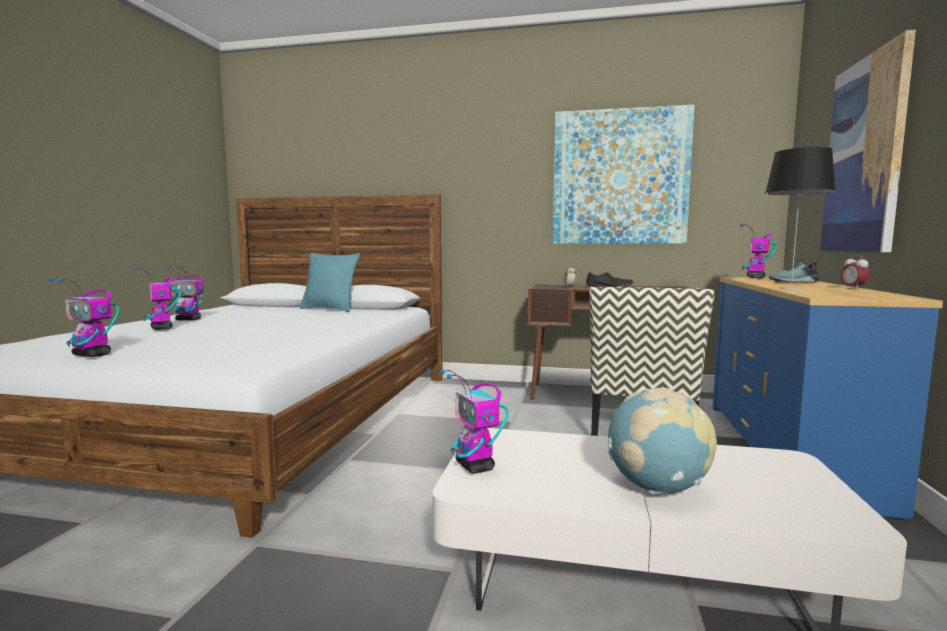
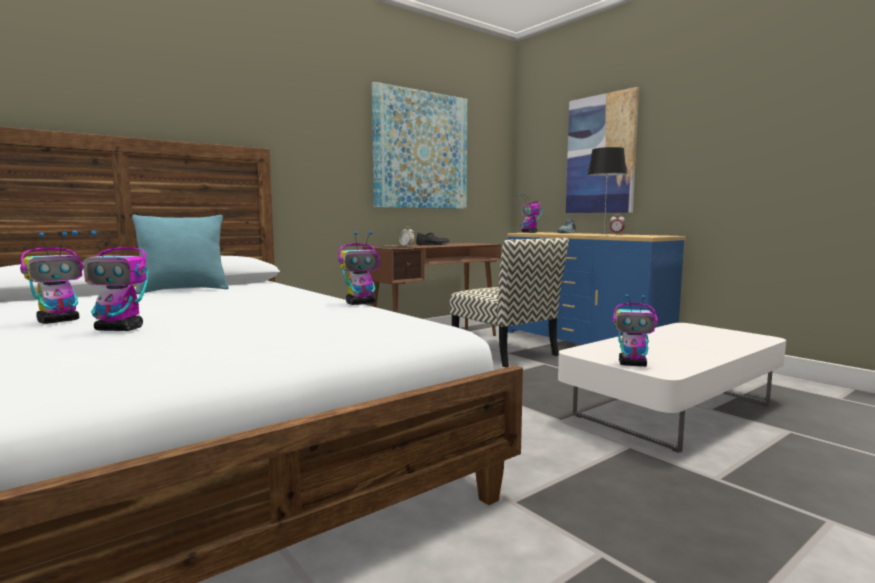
camera: 50 degrees left, 0 degrees up
(92, 355) = (237, 360): toy robot -> toy robot (361, 303)
(657, 488) = (701, 347): globe -> none

